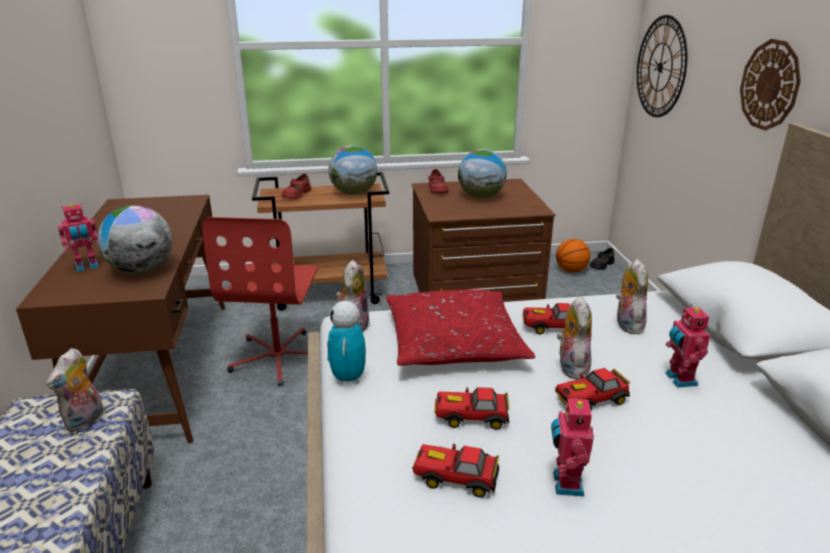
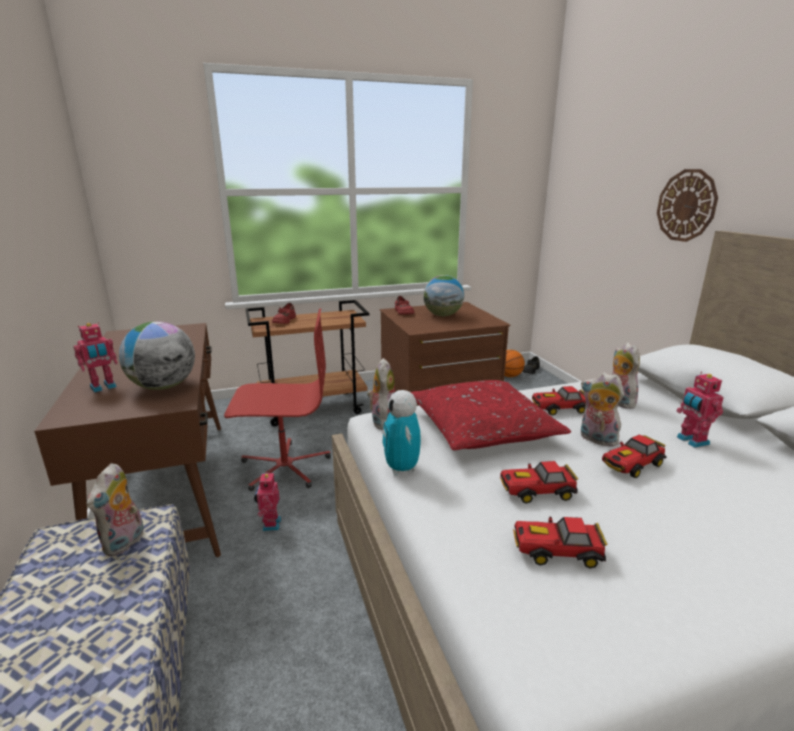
camera: 10 degrees left, 5 degrees down
(279, 357) = (284, 467): red office chair -> red office chair turned 90 degrees counterclockwise
(354, 193) = (335, 317): globe -> none
(565, 483) = (660, 544): toy robot -> toy robot (270, 524)
(571, 367) = (596, 439): plush toy -> plush toy turned 45 degrees counterclockwise
(660, 67) = (573, 207): wall clock -> none

